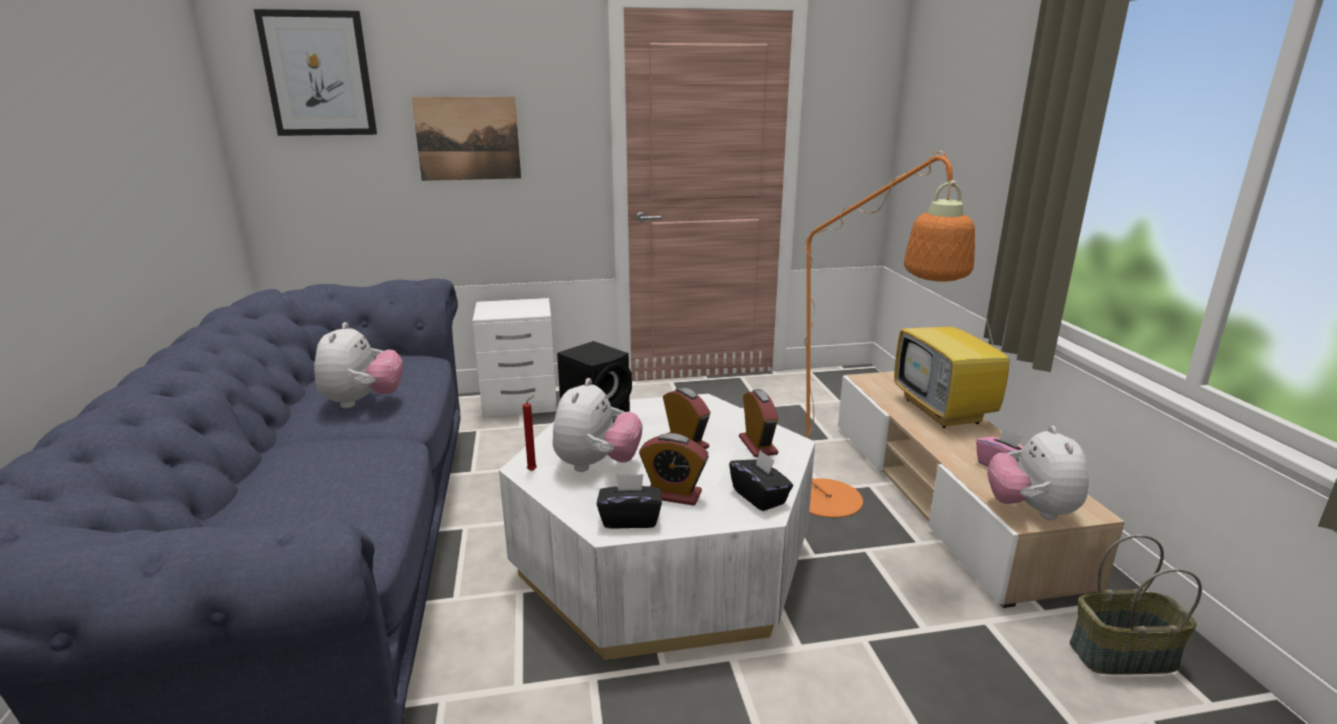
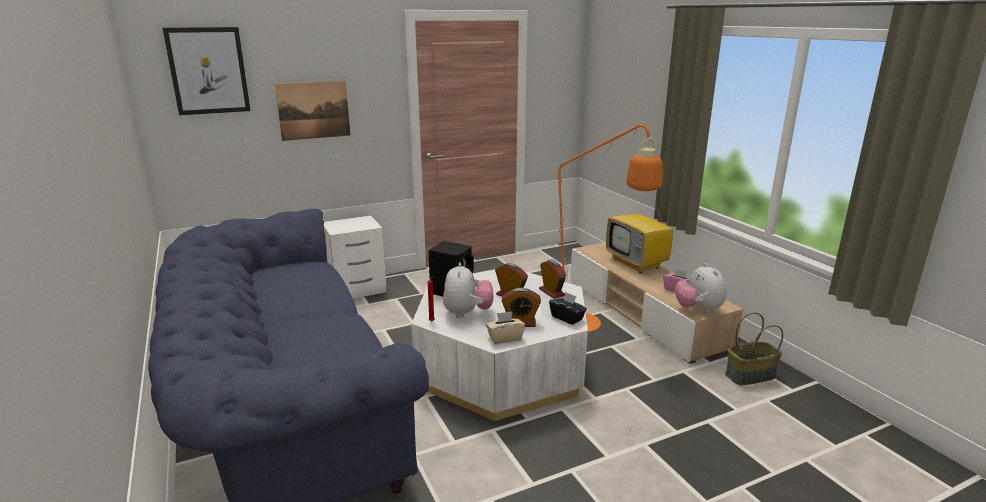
camera: 15 degrees left, 0 degrees up
(362, 402) = (304, 293): plush toy -> none
(630, 519) = (505, 338): black tissue box -> beige tissue box

